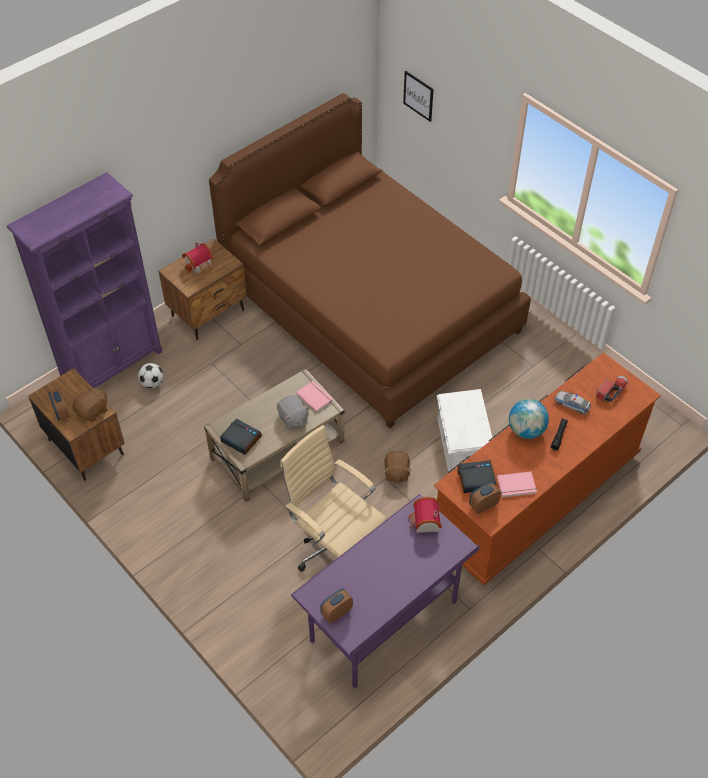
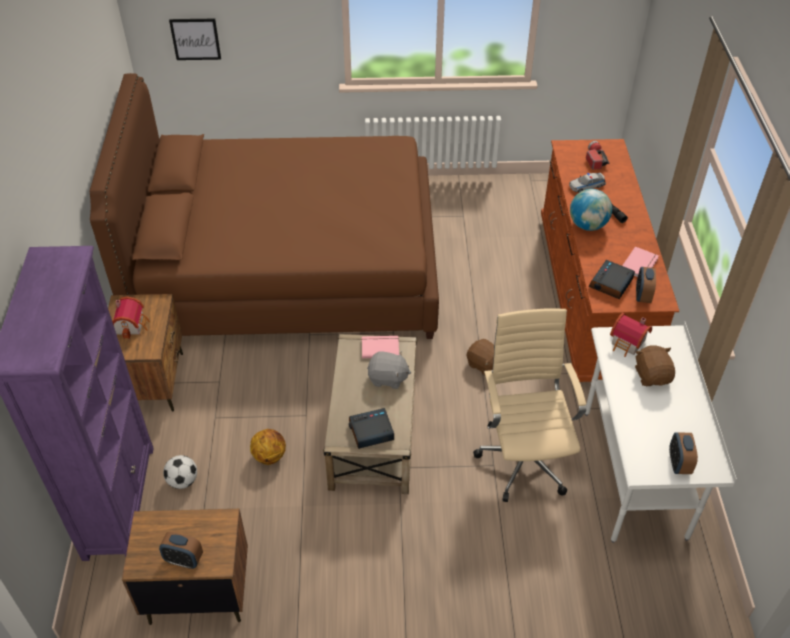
camera: 50 degrees left, 5 degrees down
(93, 411) = (215, 528): brown plush toy -> brown plush toy (652, 375)
(208, 410) = (269, 455): none -> basketball
(334, 547) = (523, 458): beige office chair -> beige office chair turned 90 degrees clockwise
(384, 622) = (634, 473): purple desk -> white desk
(461, 443) = (495, 305): white storage box -> none

